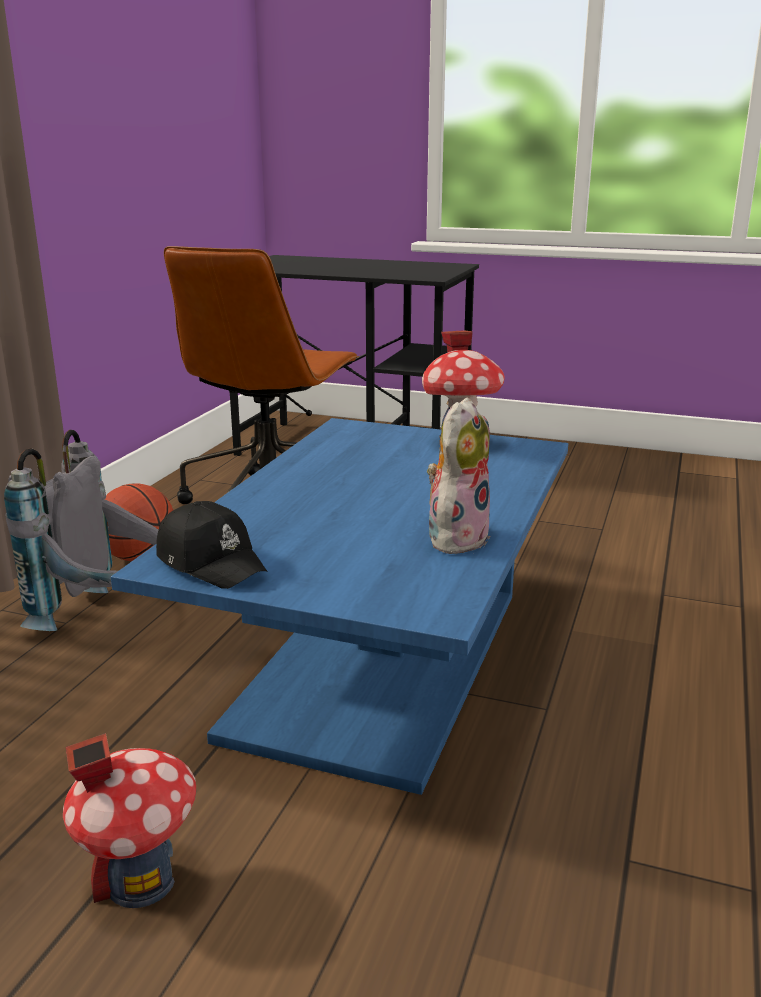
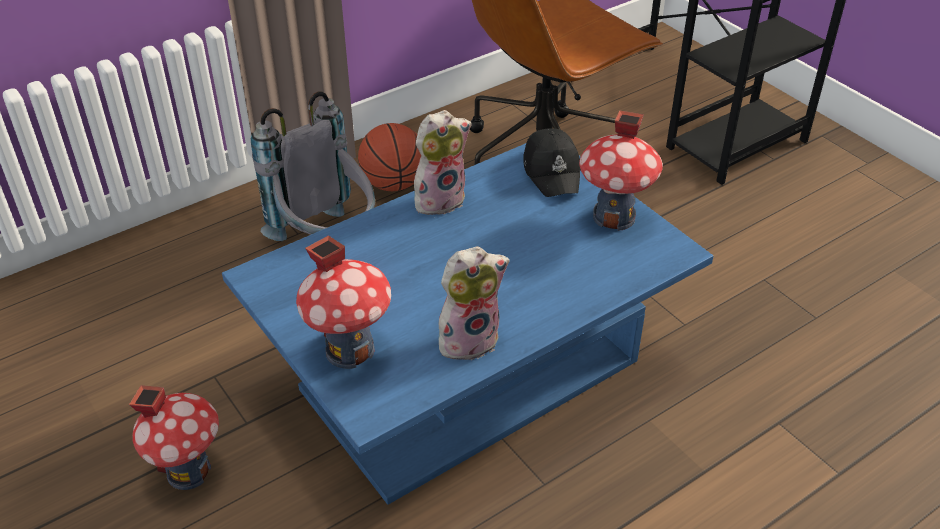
camera: 35 degrees right, 20 degrees up
(212, 562) = (288, 287): black cap -> black cap (552, 171)
(290, 470) = (440, 199): none -> plush toy
(350, 580) = (350, 350): none -> toy house

